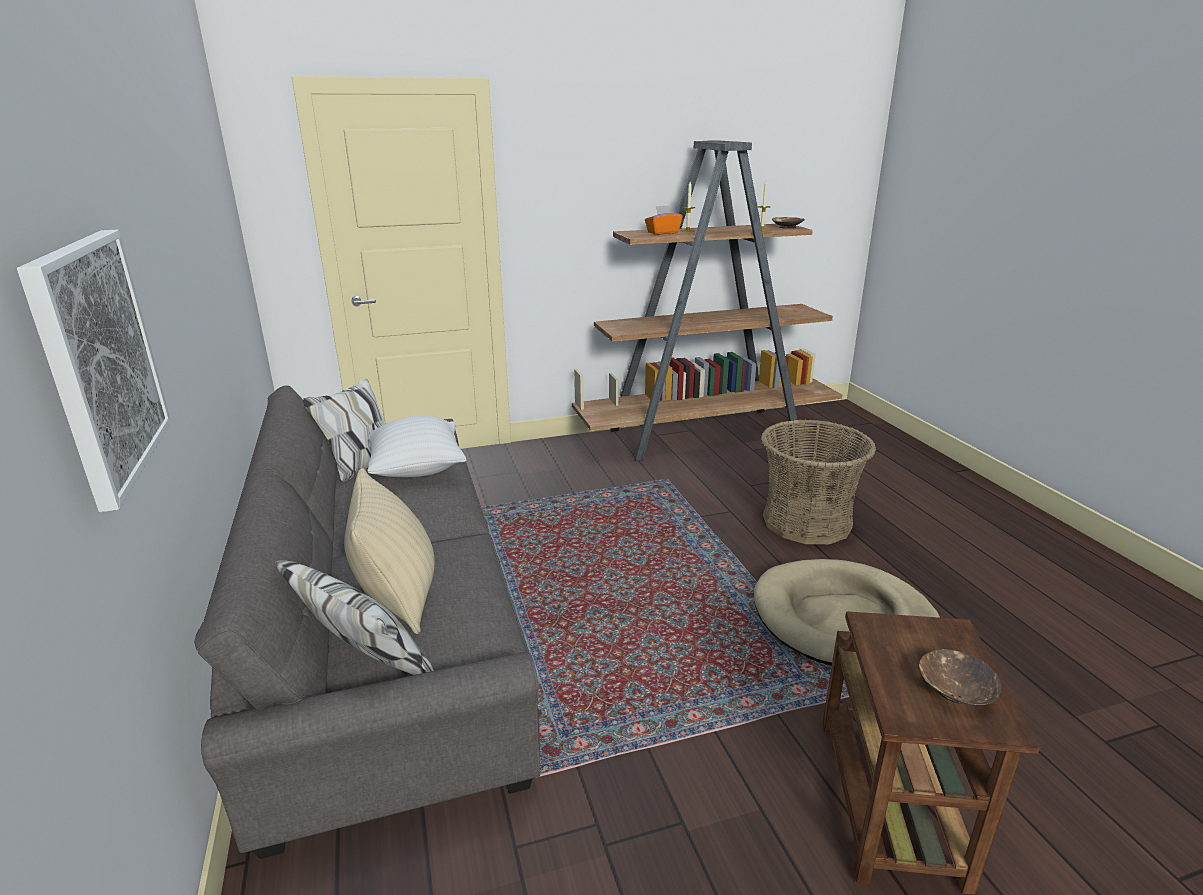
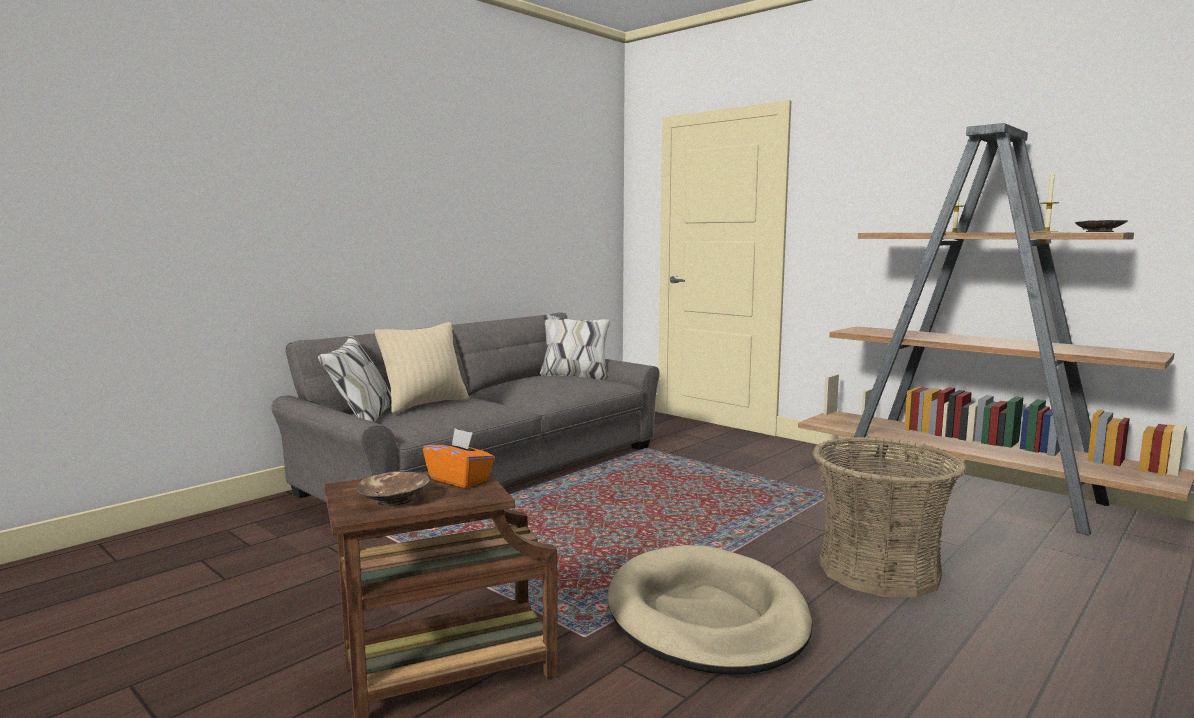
camera: 60 degrees right, 15 degrees down
(99, 361) = (306, 209): picture -> none
(417, 470) = (580, 381): white pillow -> none
(662, 232) = (917, 232): orange tissue box -> orange tissue box (460, 479)

